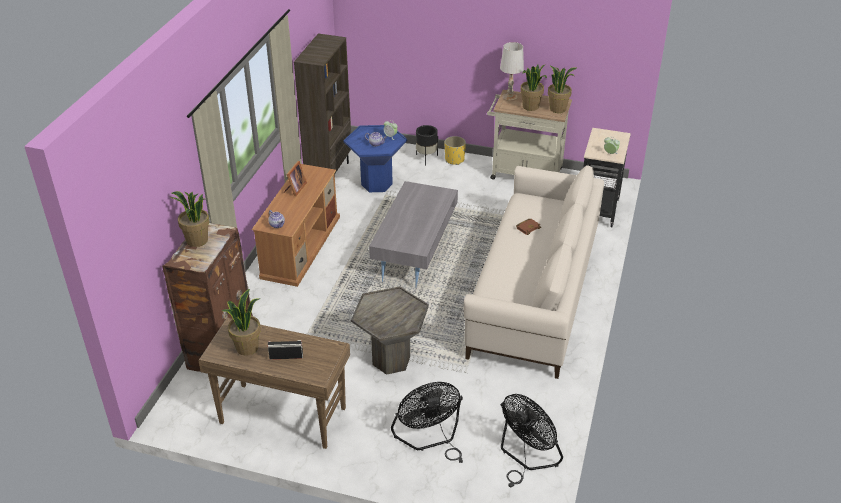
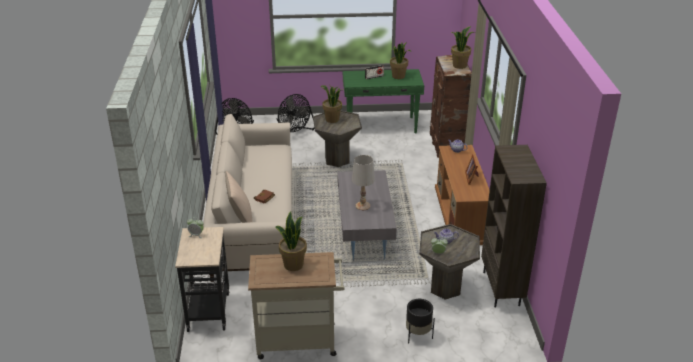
camera: 160 degrees right, 5 degrees down
(282, 416) = (381, 126): brown console table -> green console table
(376, 184) = (445, 288): blue side table -> grey side table
(454, 160) = (385, 341): yellow planter -> none
(509, 97) = (322, 274): white table lamp -> white table lamp (363, 206)
(558, 109) = (261, 269): potted plant -> potted plant (332, 119)
(559, 215) = (240, 219): none -> beige pillow

